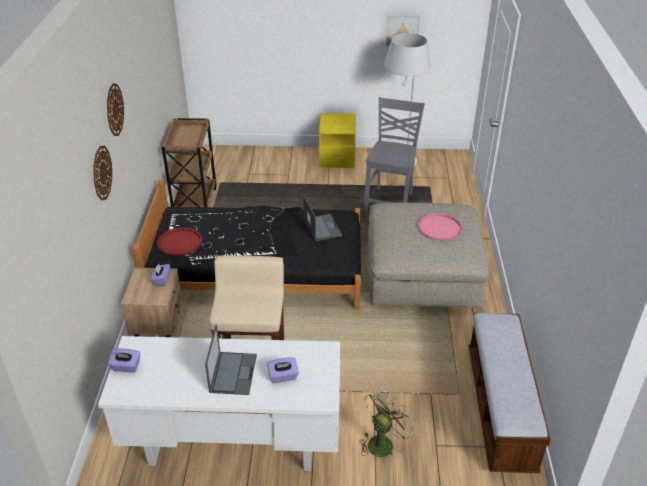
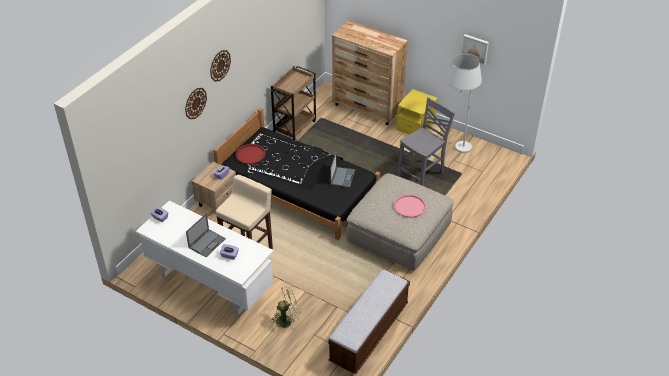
camera: 30 degrees right, 5 degrees up
(267, 157) = (368, 108): none -> brown dresser

